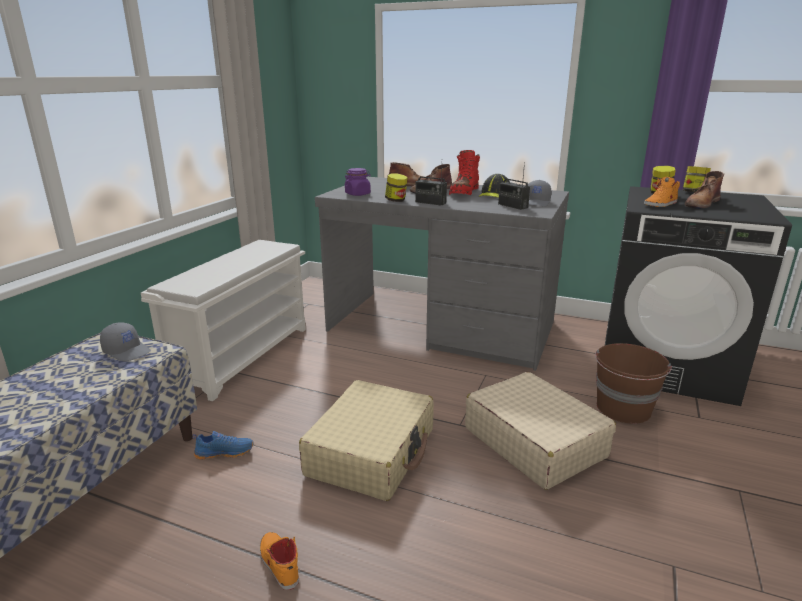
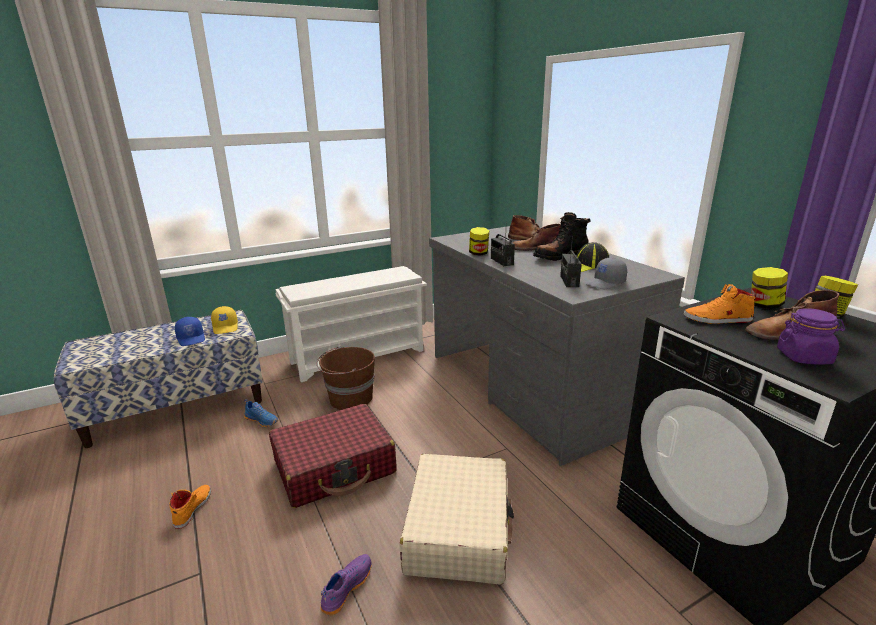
camera: 40 degrees right, 0 degrees up
(101, 376) = (191, 338): none -> blue cap
(127, 351) = (226, 327): grey cap -> yellow cap
(358, 194) = (465, 241): purple jar -> purple jar (804, 357)
(372, 452) = (335, 467): beige suitcase -> red suitcase
(464, 192) = (560, 257): red boot -> black boot
(520, 525) = (346, 587): none -> purple shoe
(623, 409) = (596, 551): brown bucket -> brown bucket (350, 399)

